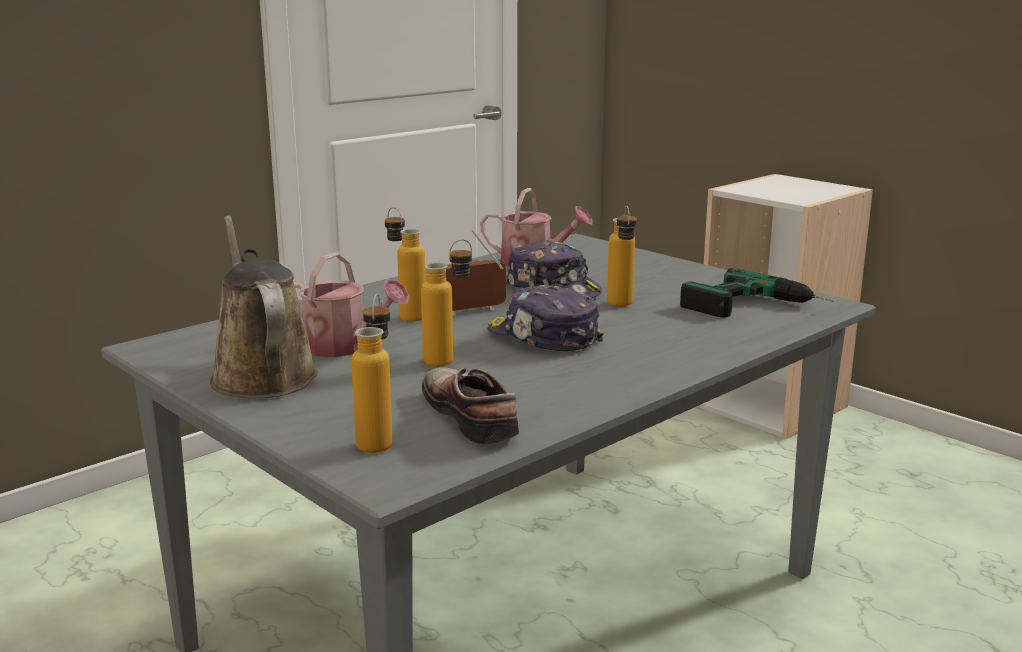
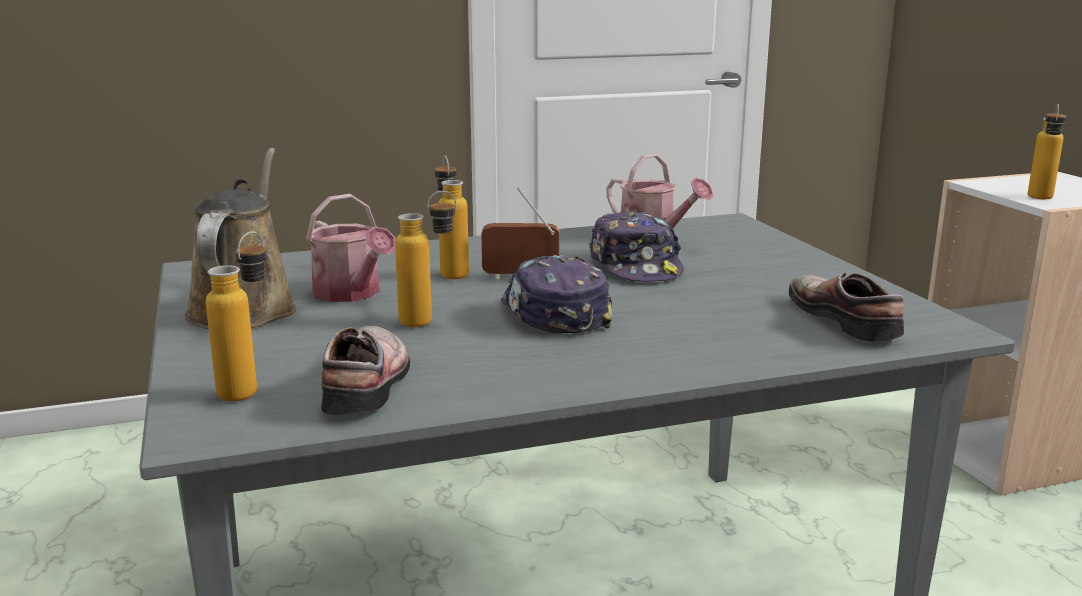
camera: 25 degrees right, 0 degrees up
(621, 306) = (685, 295): bottle -> bottle (1040, 199)
(757, 308) = (847, 320): power drill -> shoe

